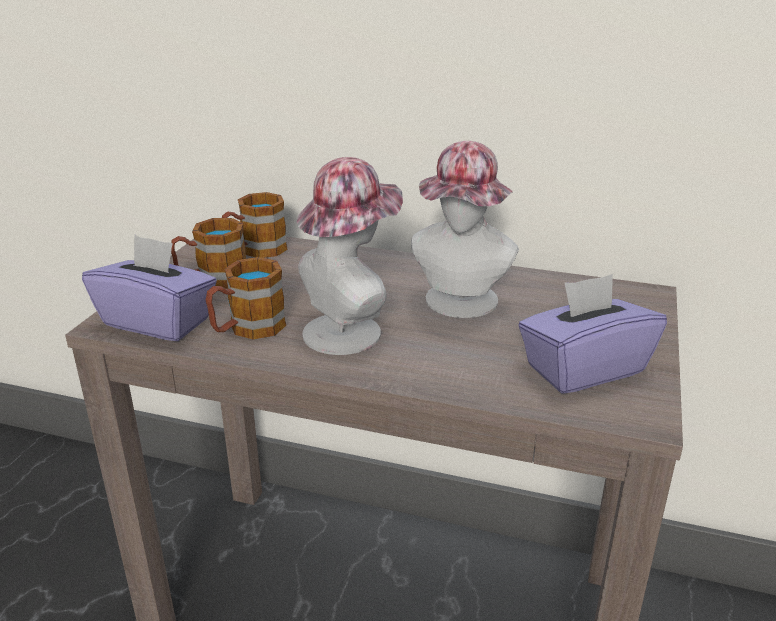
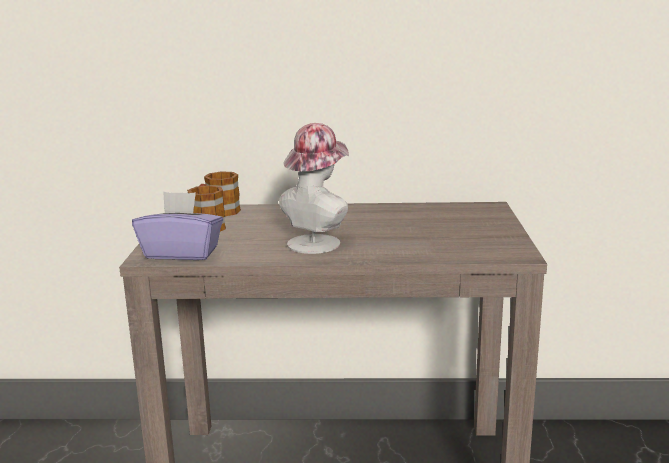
camera: 15 degrees left, 10 degrees down
(247, 329) = (248, 249): mug -> none
(460, 305) = (379, 223): hat -> none
(583, 368) = (474, 241): purple tissue box -> none

